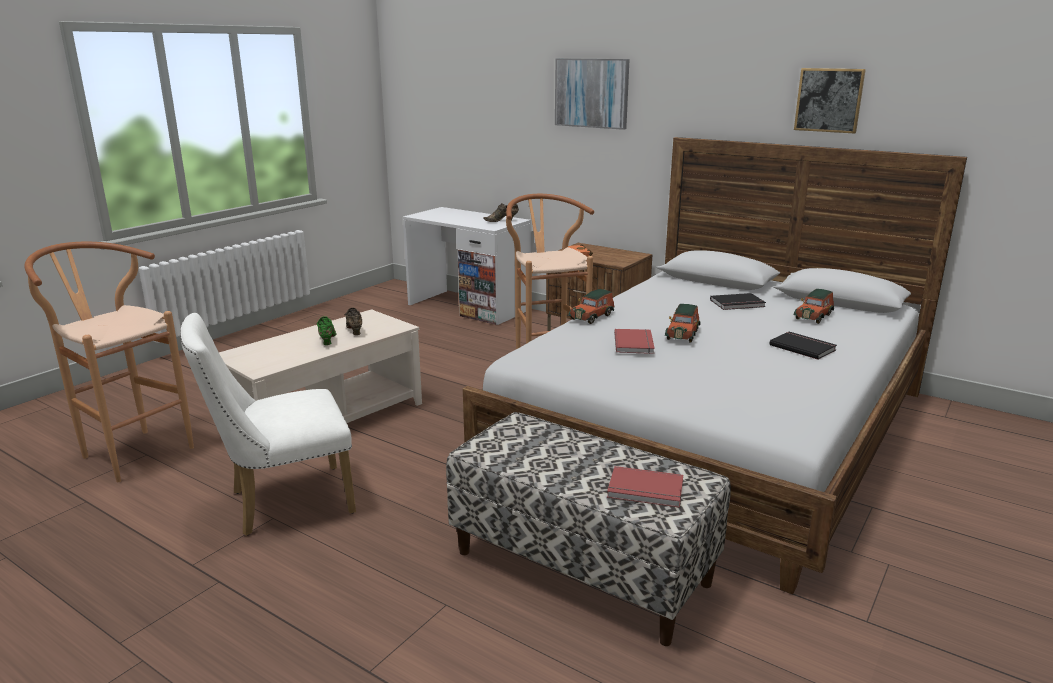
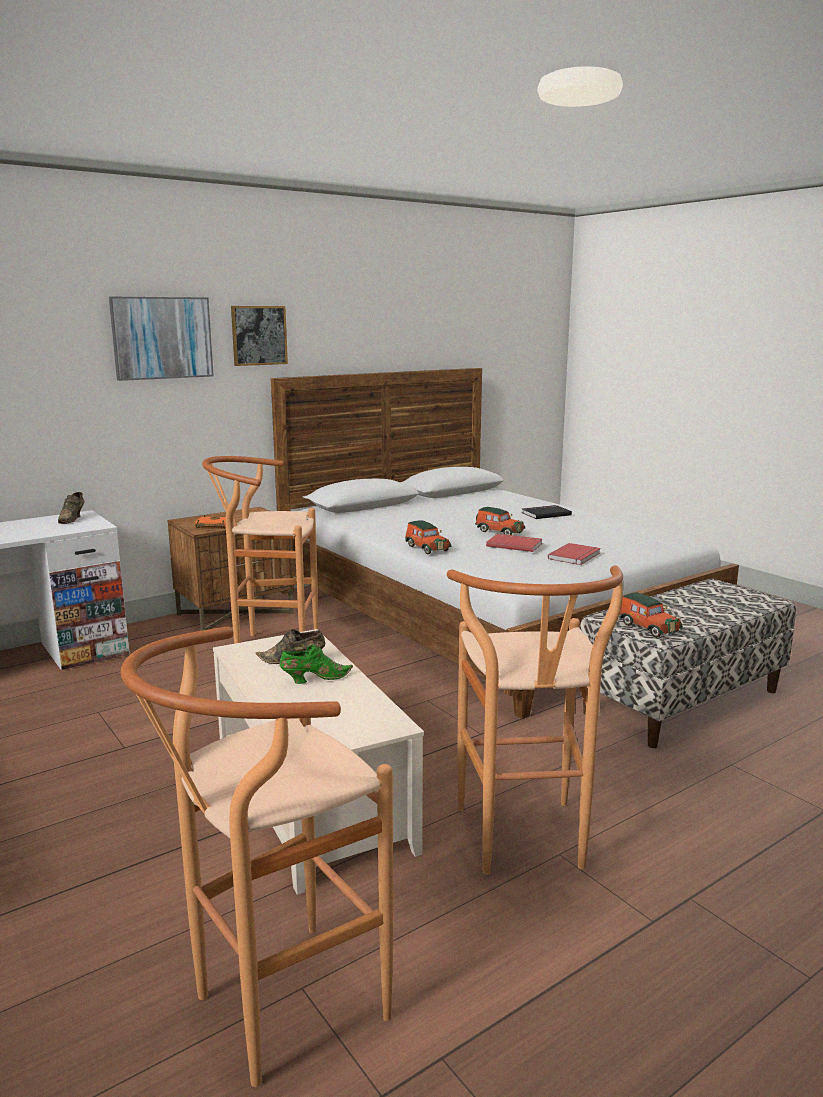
camera: 70 degrees left, 5 degrees down
(282, 503) = (525, 845): white chair -> brown stool
(327, 340) = (314, 679): green shoe -> green shoe turned 150 degrees clockwise
(645, 490) = (732, 599): red book -> red book (576, 556)
(738, 304) = (436, 510): black book -> none
(814, 316) = (482, 501): toy car -> toy car (647, 627)
(829, 100) = (391, 332): picture -> picture (259, 335)

